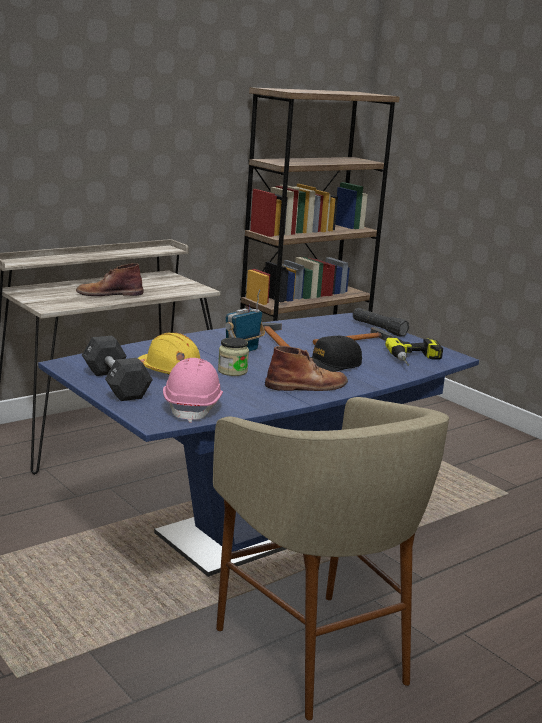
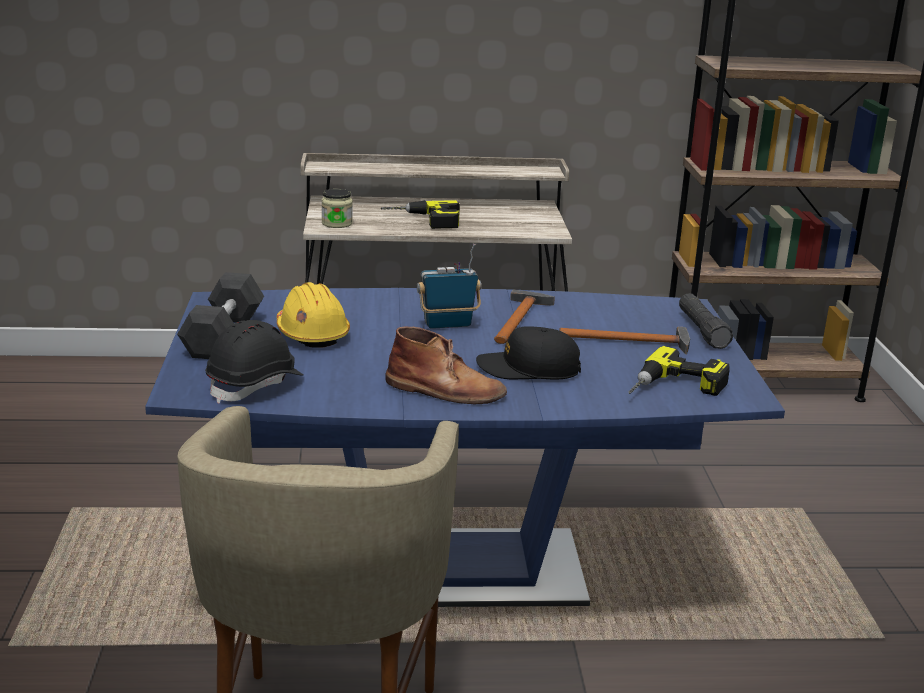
camera: 35 degrees right, 5 degrees up
(109, 293) = (423, 220): brown boot -> power drill
(193, 407) = (255, 385): pink hard hat -> black hard hat
(232, 371) = (386, 349): jar -> jar (337, 223)

